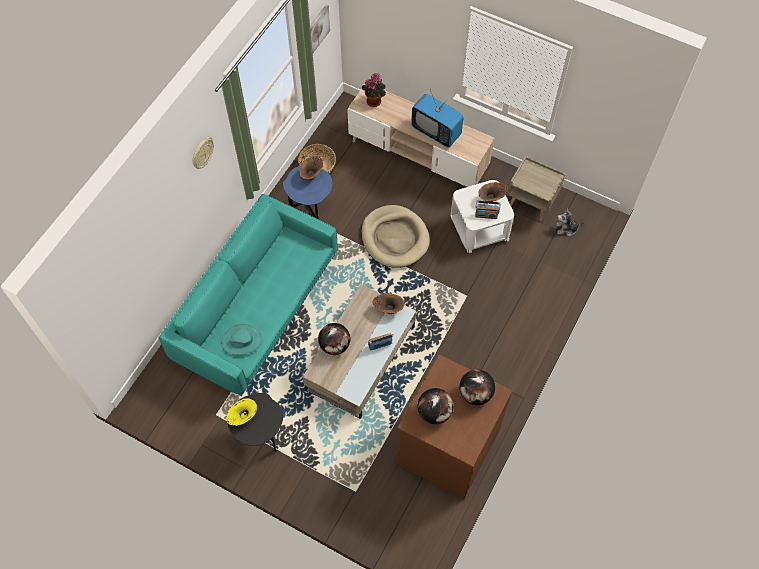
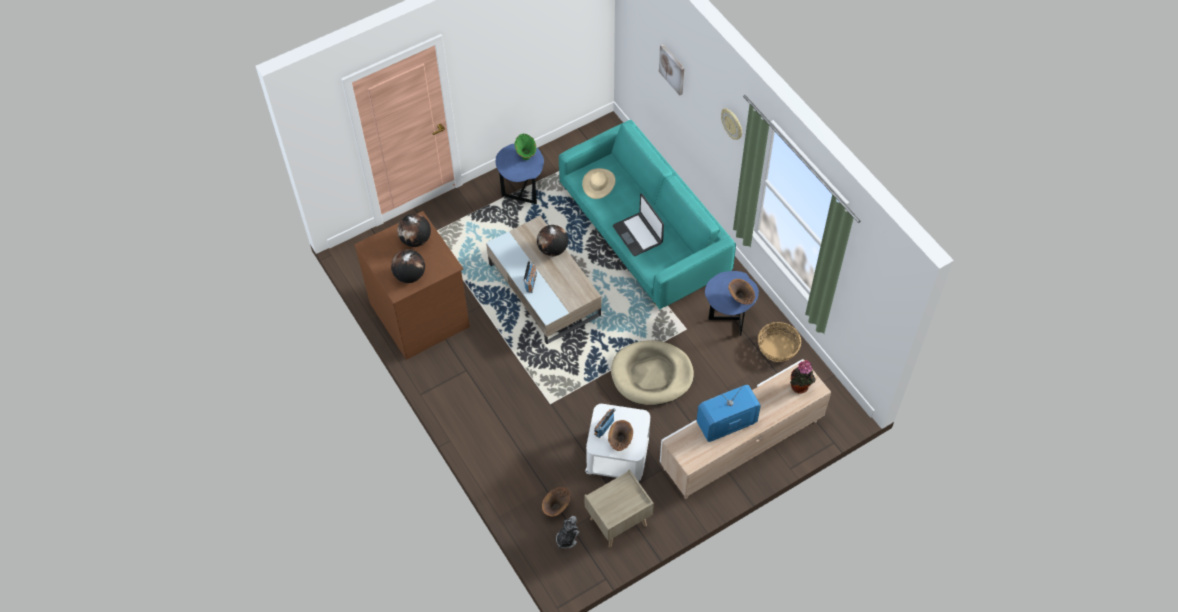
camera: 120 degrees right, 5 degrees down
(241, 341) = (599, 184): turquoise hat -> beige hat
(243, 417) = (526, 154): yellow vase -> green vase
(261, 436) = (522, 191): black side table -> blue side table
(283, 282) = (638, 234): none -> laptop
(317, 29) = (864, 299): picture -> picture (672, 69)
(388, 309) = (561, 304): brown vase -> brown vase (557, 508)

